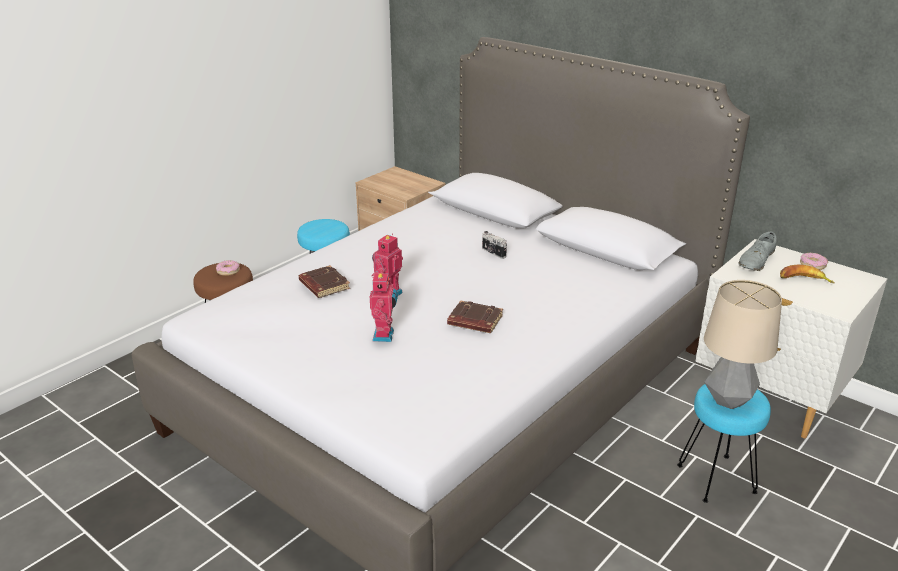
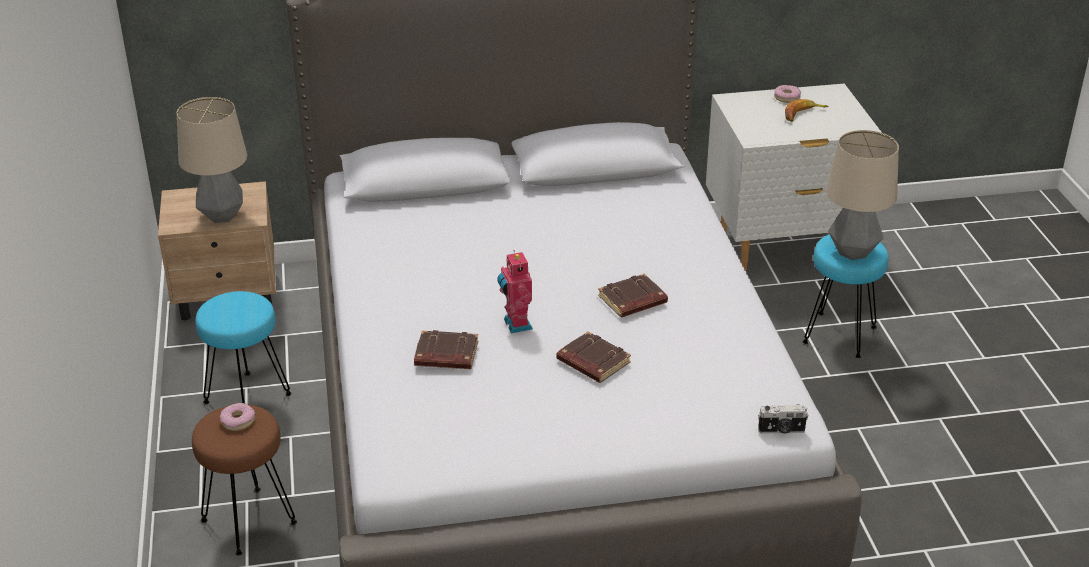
camera: 50 degrees left, 5 degrees up
(385, 335) = (592, 362): toy robot -> brown book
(395, 187) = (222, 216): none -> table lamp
(493, 253) = (518, 228): camera -> camera (781, 431)
(756, 260) = (748, 115): grey shoe -> none

